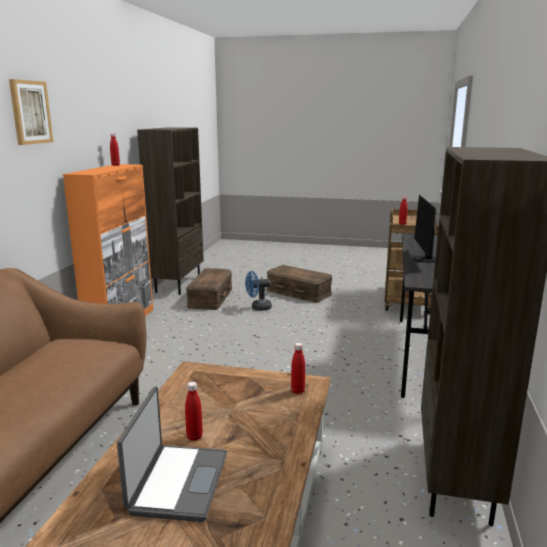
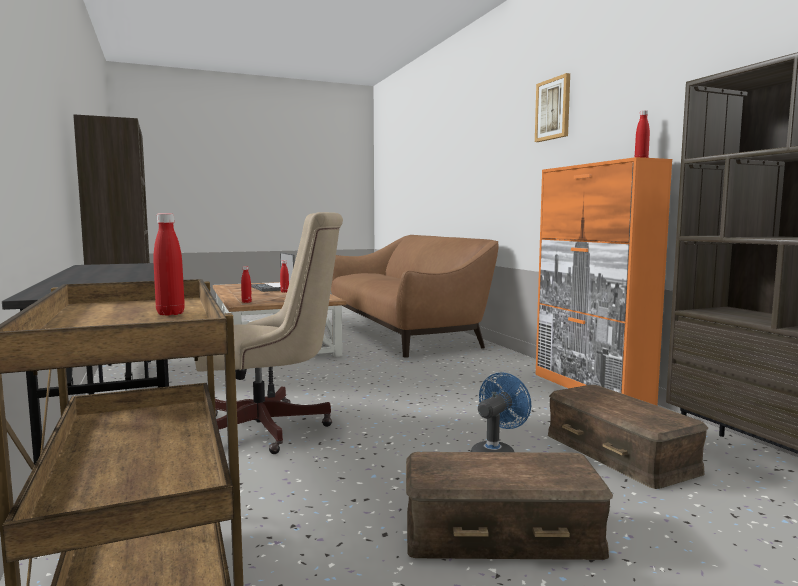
camera: 145 degrees right, 10 degrees down
(340, 348) = (271, 429): none -> beige office chair
(424, 260) = (135, 272): monitor -> none

